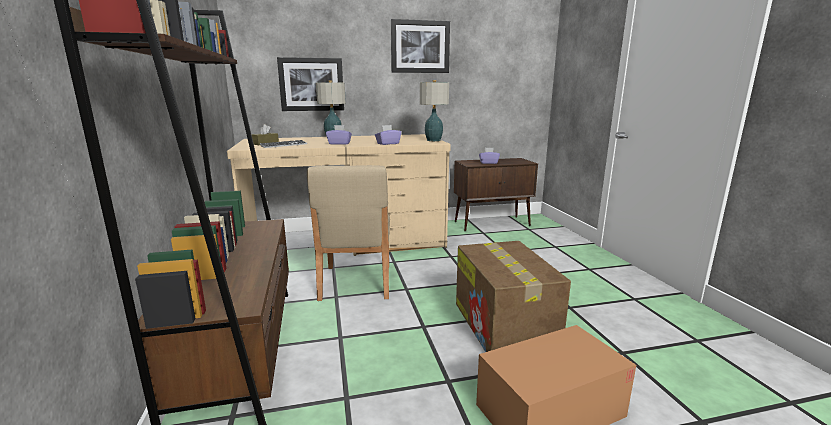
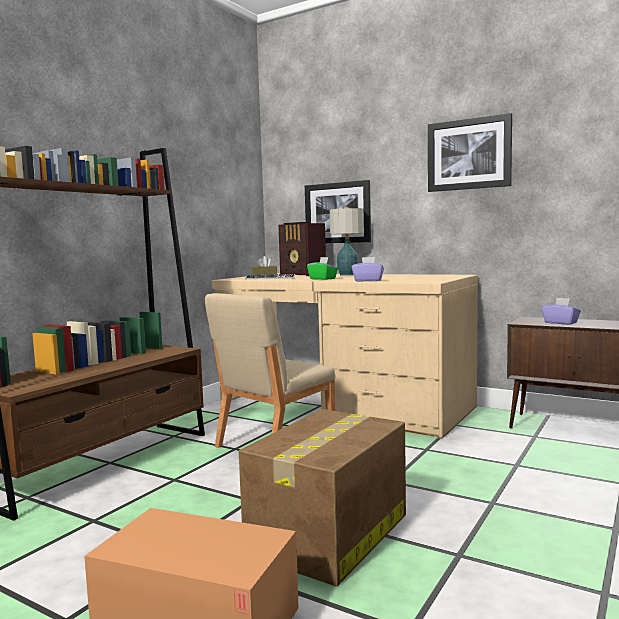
camera: 45 degrees right, 10 degrees down
(291, 139) = (303, 275): none -> radio
(339, 143) = (323, 279): purple tissue box -> green tissue box
(433, 140) = (441, 280): table lamp -> none

